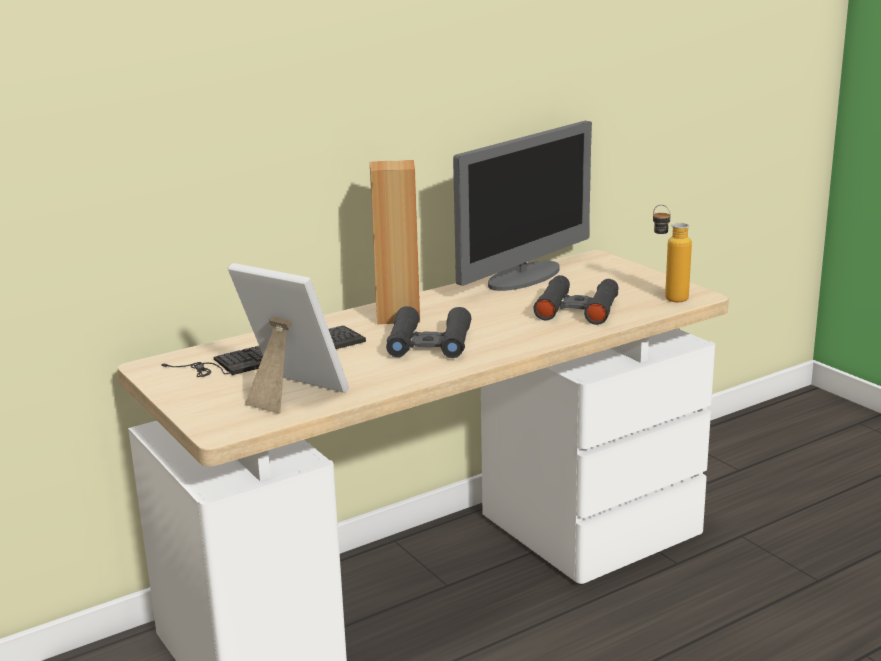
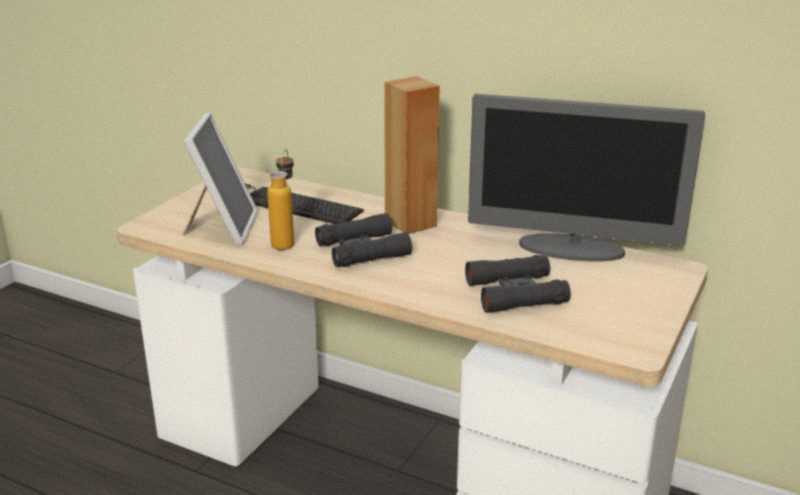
camera: 60 degrees right, 5 degrees up
(668, 297) = (609, 333): bottle -> bottle (285, 241)

